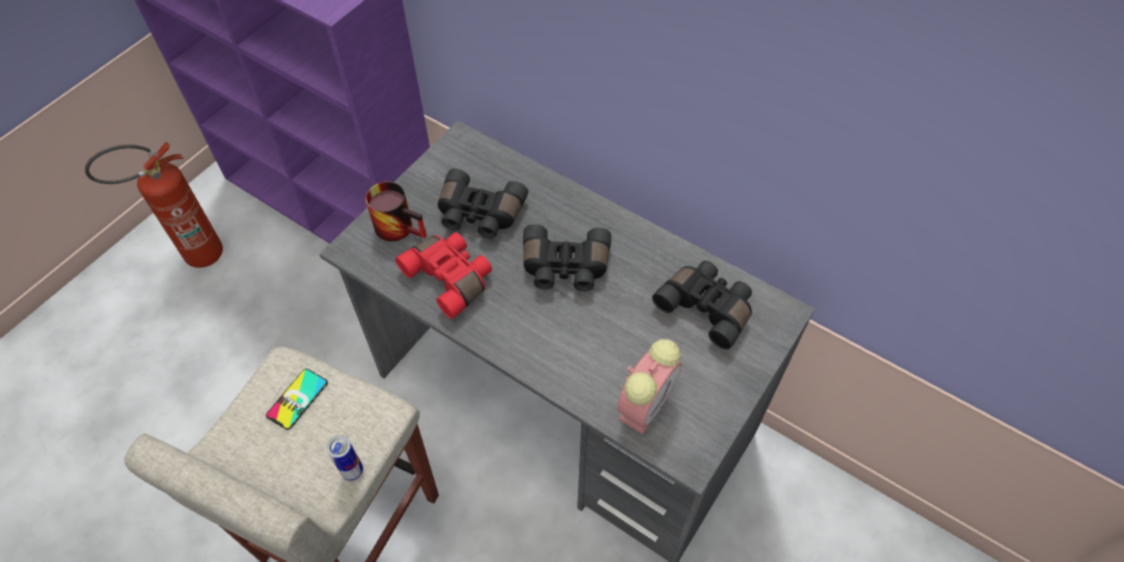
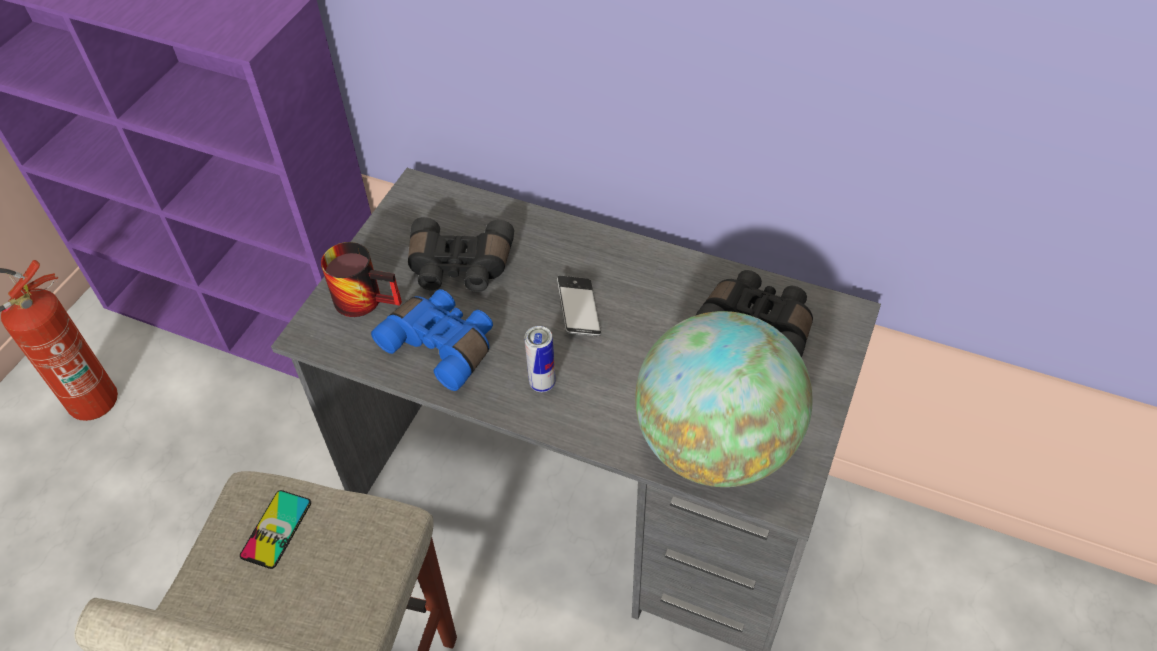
camera: 10 degrees left, 5 degrees down
(352, 471) = (367, 602): can -> can (542, 383)
(451, 278) = (443, 345): red binoculars -> blue binoculars
(565, 268) = (578, 310): black binoculars -> phone
(645, 403) = (715, 445): alarm clock -> globe

